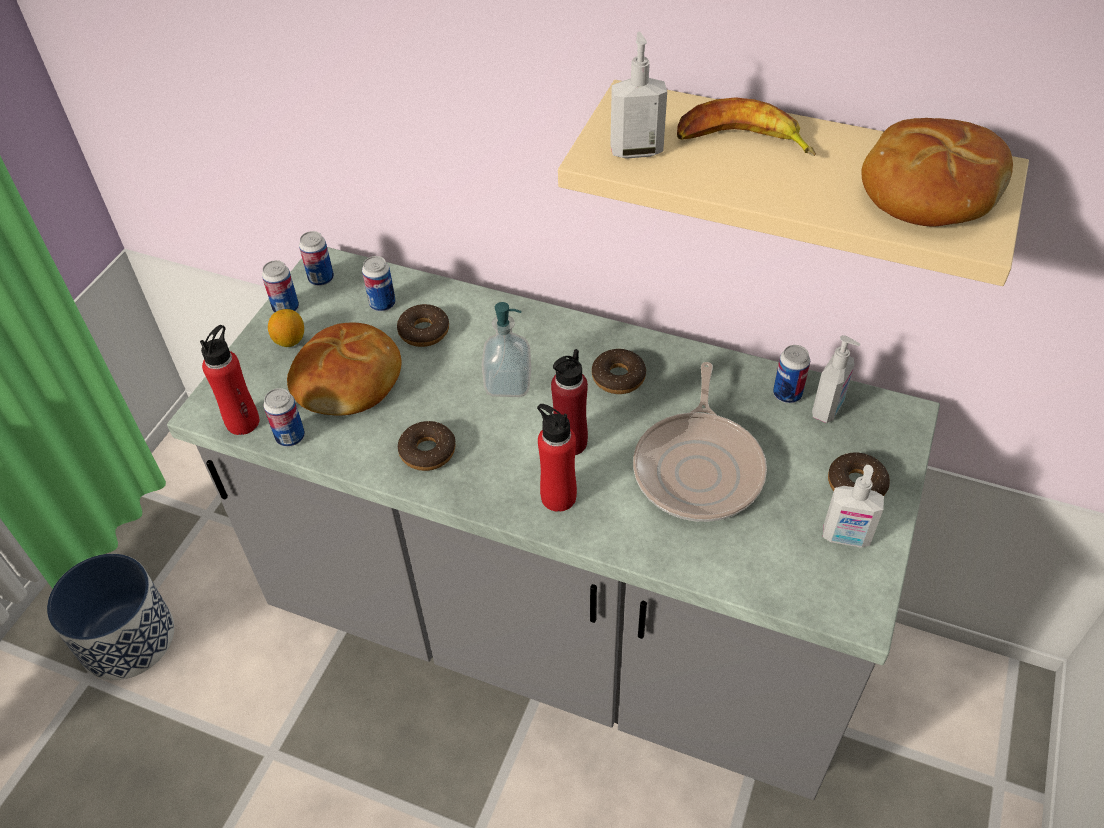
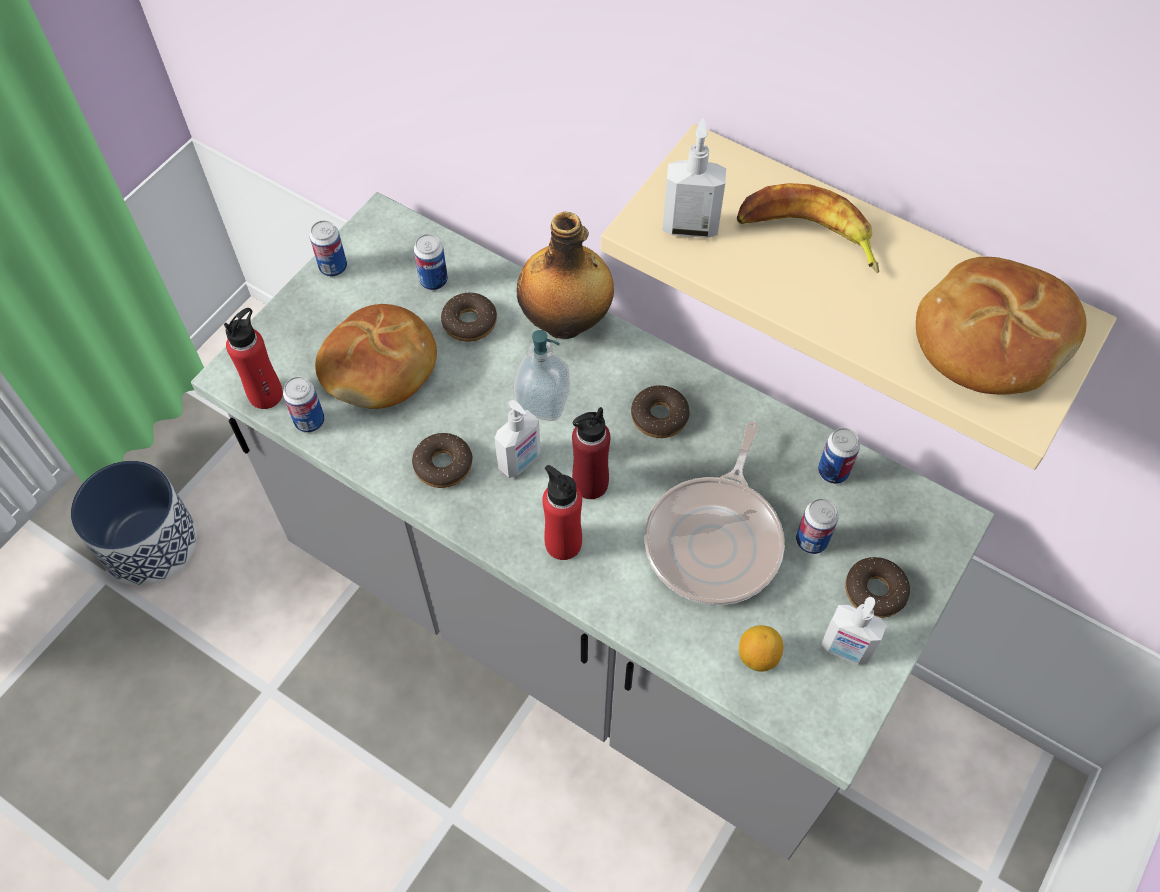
camera: 10 degrees right, 10 degrees up
(290, 340) = (330, 307): lemon -> lemon (757, 656)
(321, 279) = (376, 238): can -> can (811, 541)
(513, 317) = (566, 322): none -> bottle
(828, 409) = (872, 498): soap dispenser -> soap dispenser (520, 462)

